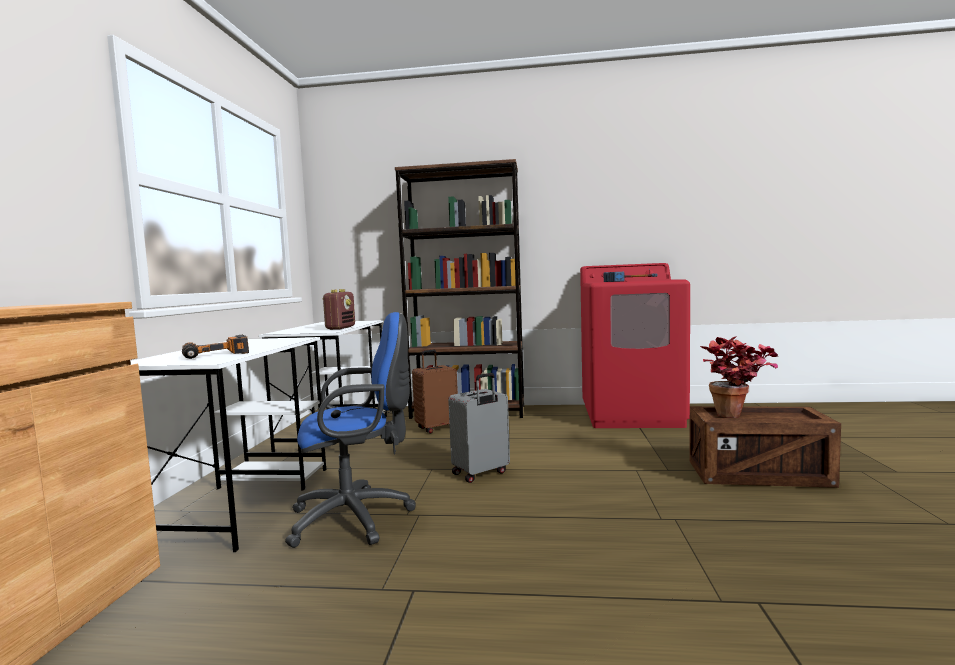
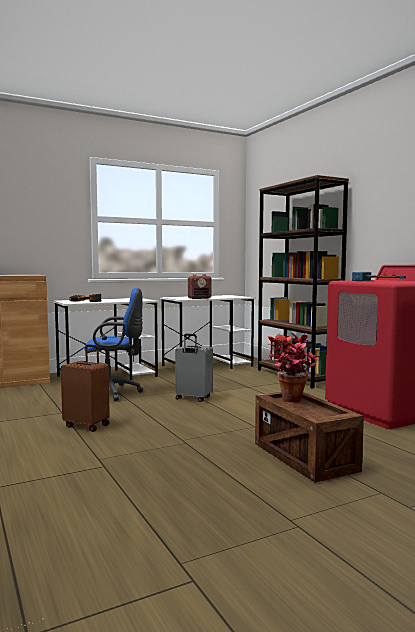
camera: 55 degrees right, 0 degrees up
(357, 518) = (113, 392): blue office chair -> blue office chair turned 45 degrees counterclockwise
(437, 428) = (251, 378): brown suitcase -> brown suitcase (87, 425)

